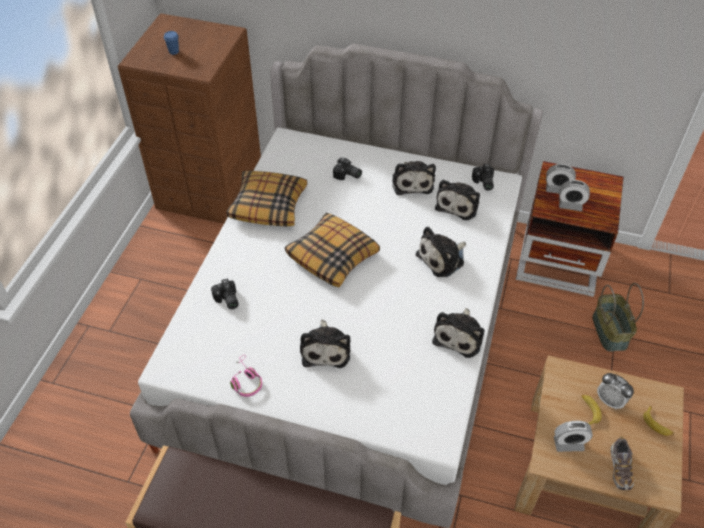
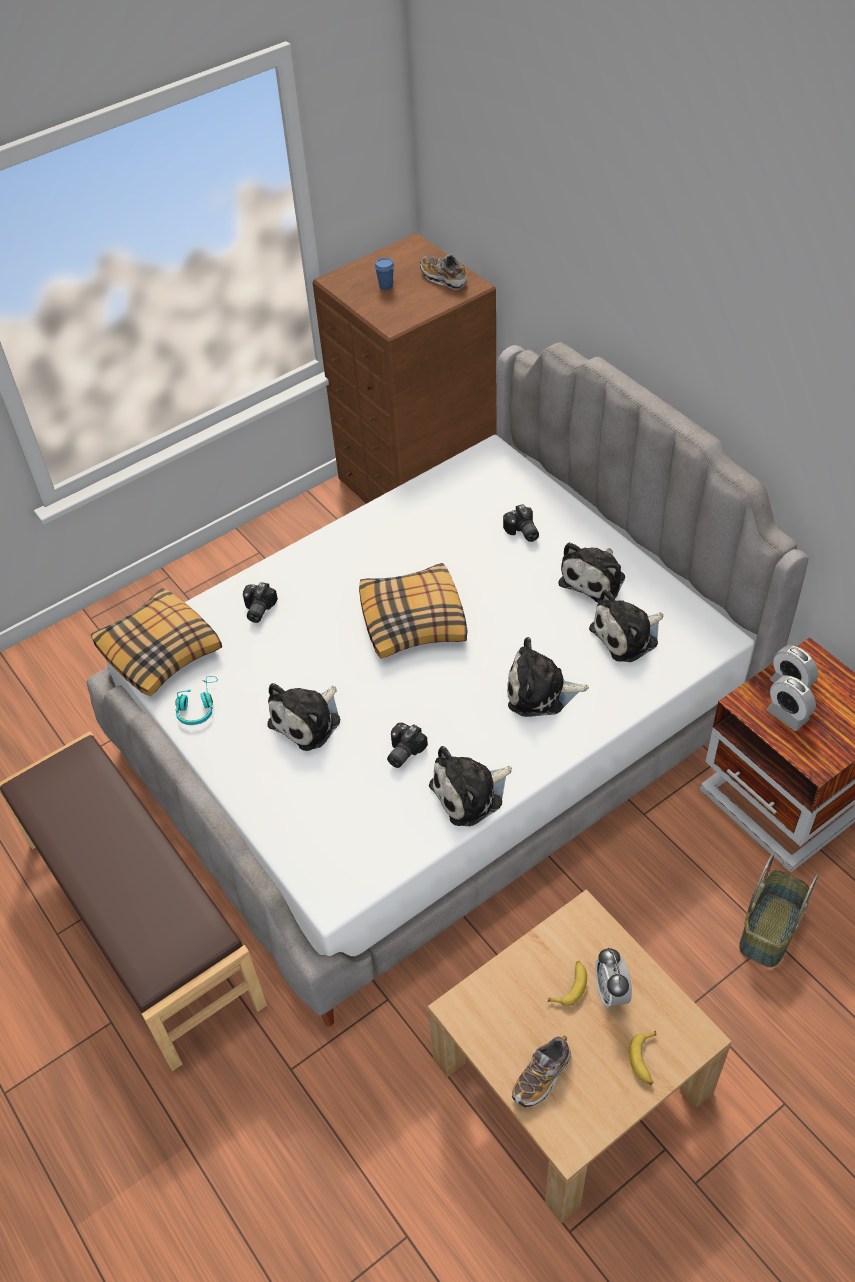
camera: 40 degrees right, 0 degrees up
(207, 34) = (443, 278): none -> shoe
(245, 381) = (198, 706): pink headphones -> turquoise headphones
(268, 205) = (398, 524): pillow -> pillow (160, 650)
(483, 183) = (688, 624): camera -> camera (402, 751)
(568, 444) = (506, 1006): alarm clock -> none

